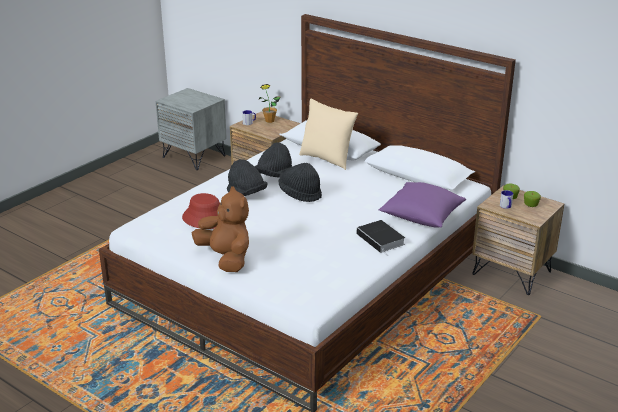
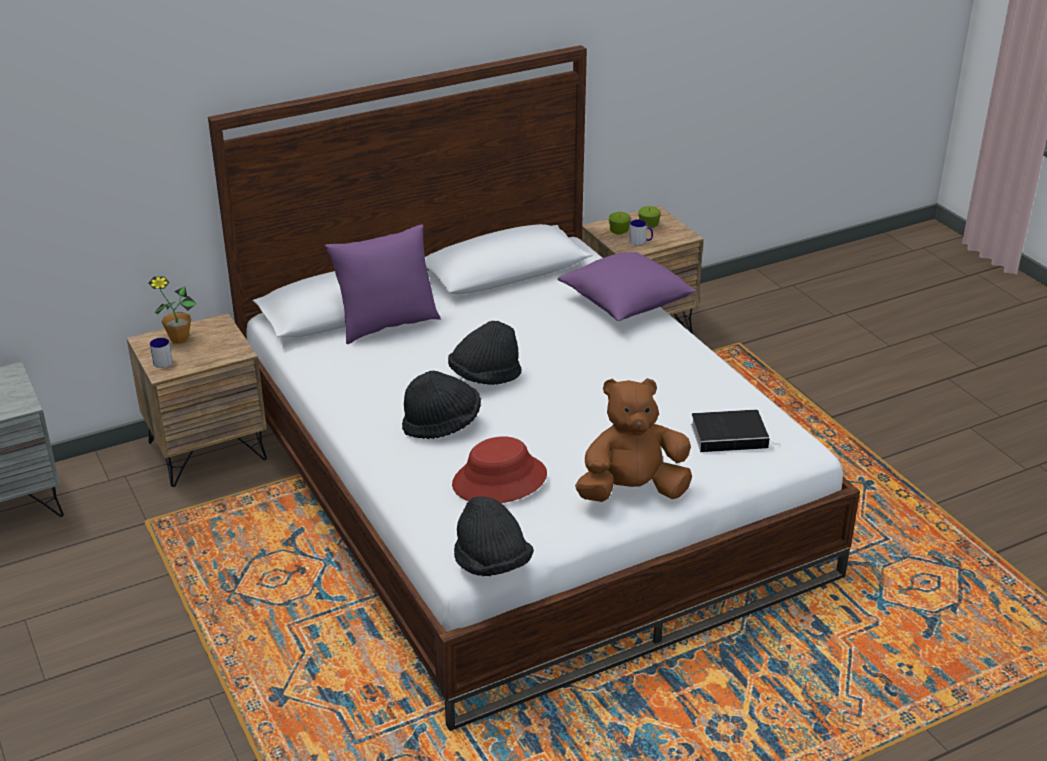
camera: 65 degrees left, 5 degrees up
(274, 176) = (401, 385): black hat -> black hat (492, 563)
(327, 159) = (386, 325): beige pillow -> purple pillow
(381, 239) = (666, 349): book -> book (731, 435)

